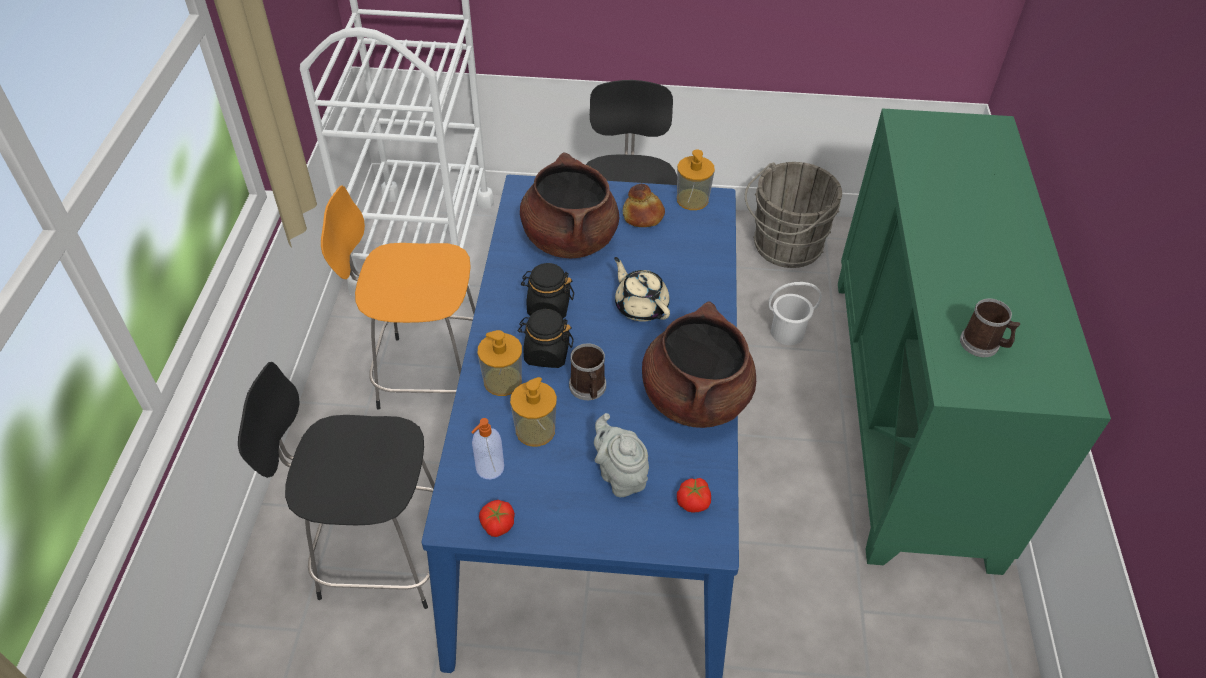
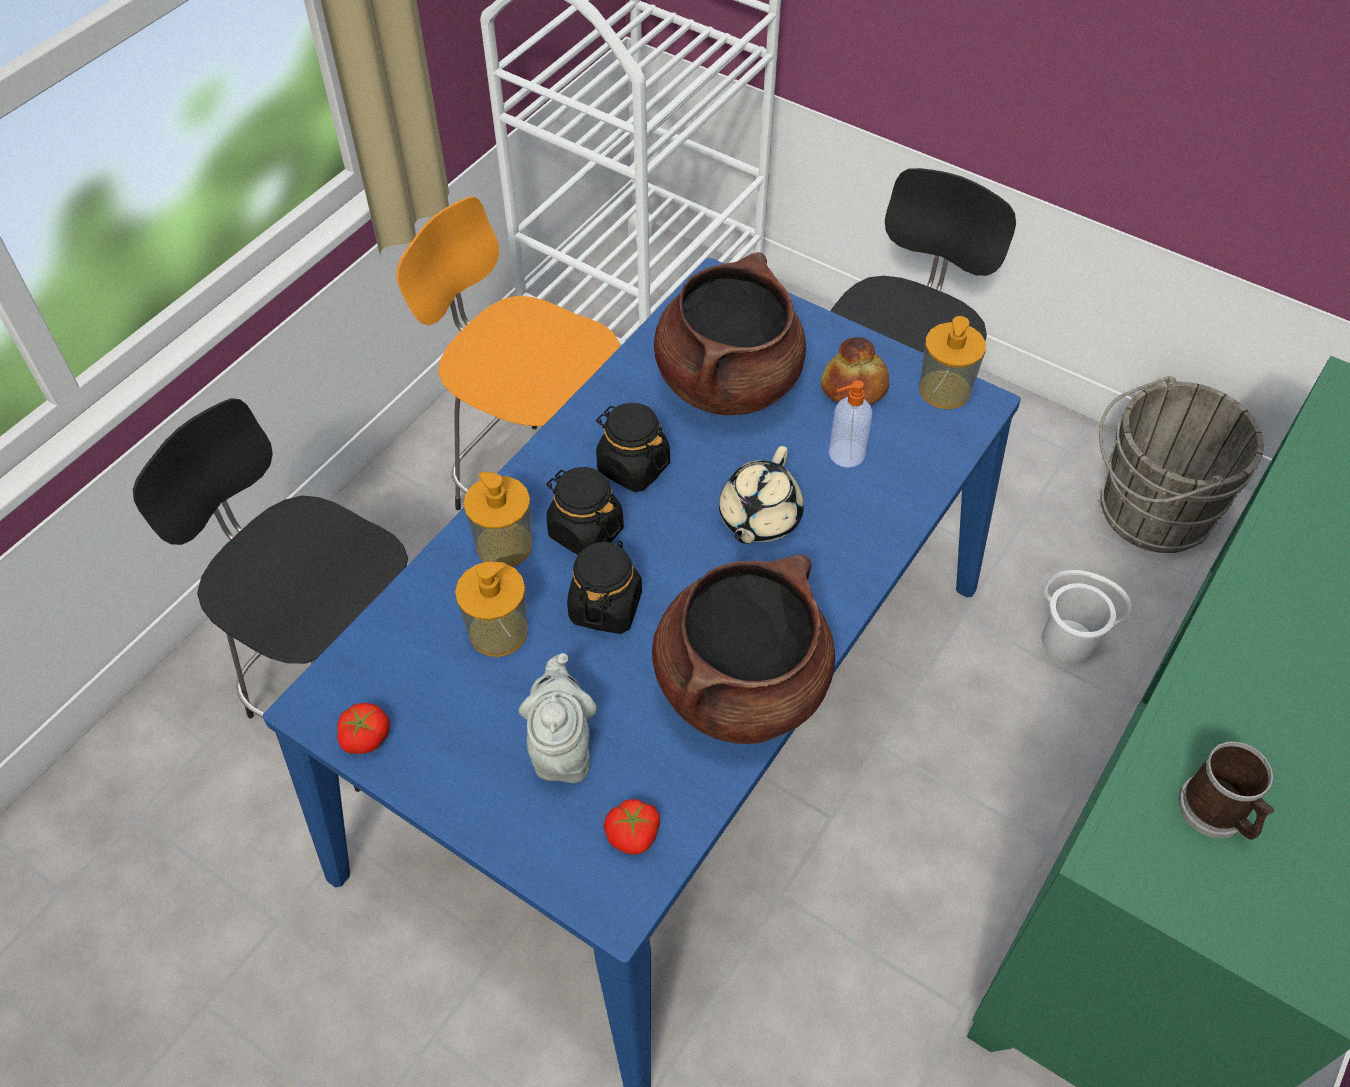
camera: 30 degrees right, 5 degrees up
(489, 468) = (406, 657): soap dispenser -> soap dispenser (845, 454)
(588, 389) = (605, 606): mug -> black jar
(640, 306) = (758, 518): beige teapot -> beige teapot turned 150 degrees counterclockwise

